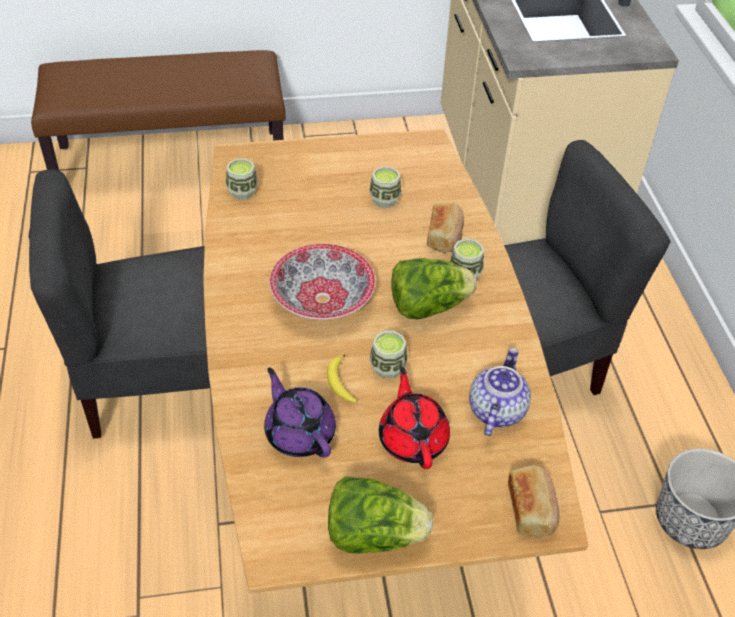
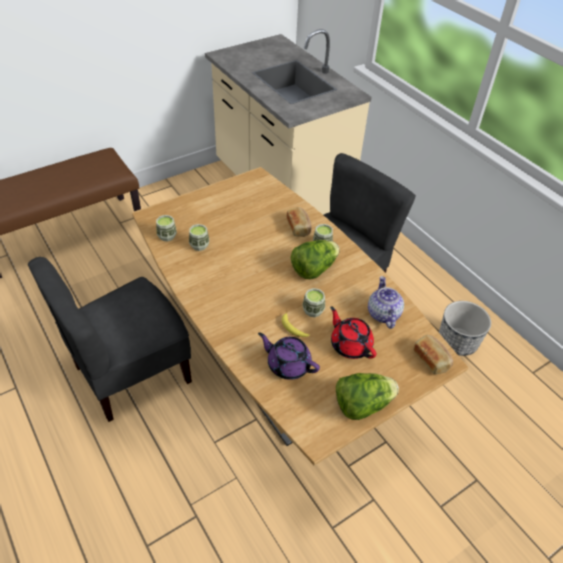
camera: 25 degrees left, 0 degrees up
(322, 298) = (253, 284): bowl -> none
(384, 200) = (253, 216): cup -> cup (199, 245)

